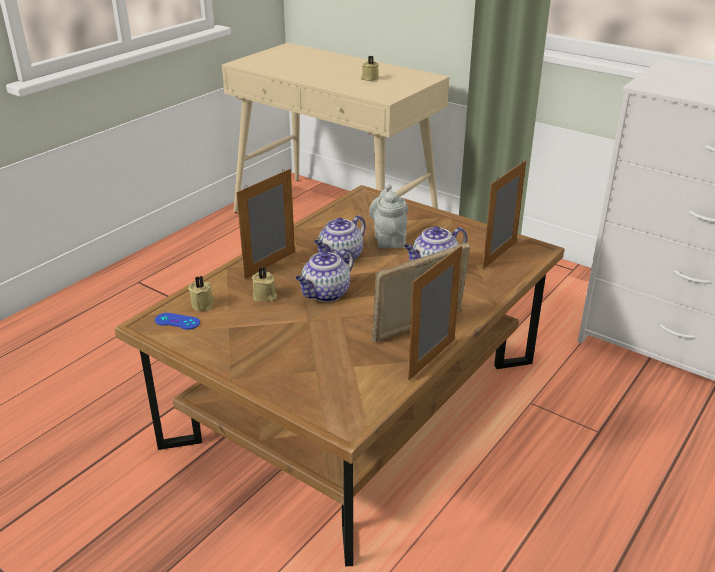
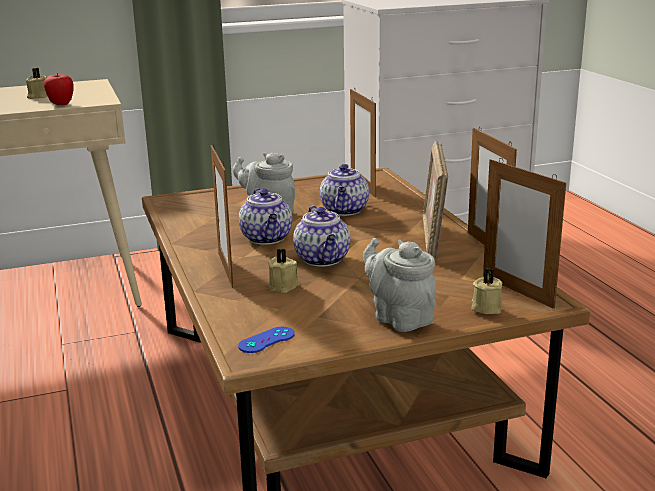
camera: 55 degrees left, 10 degrees down
(203, 304) = (251, 319): beige candle -> beige candle (486, 307)
(251, 361) = (399, 318): none -> grey teapot
(351, 402) = (517, 291): none -> picture frame
(360, 91) = (61, 104): none -> apple

